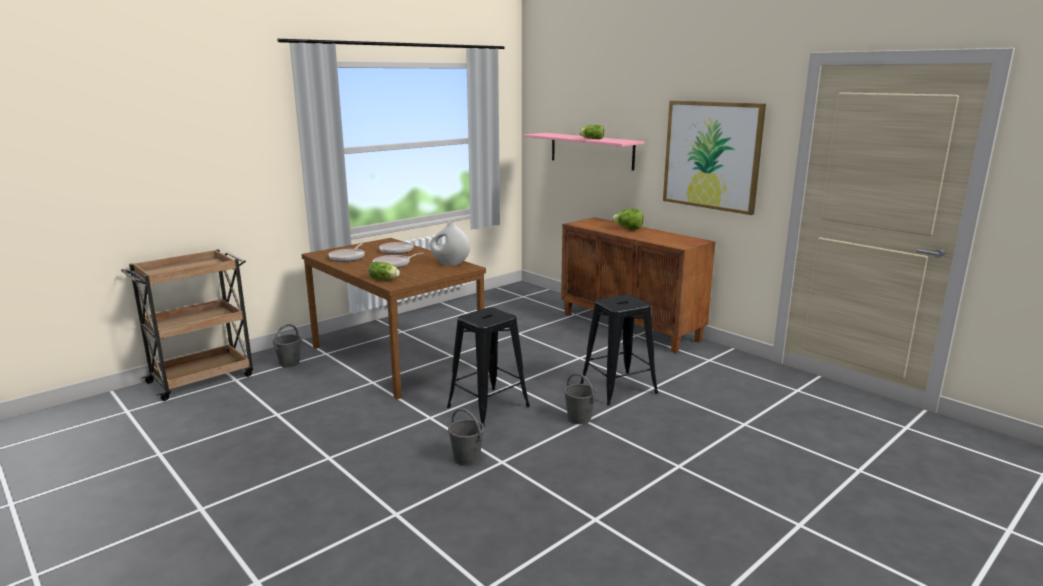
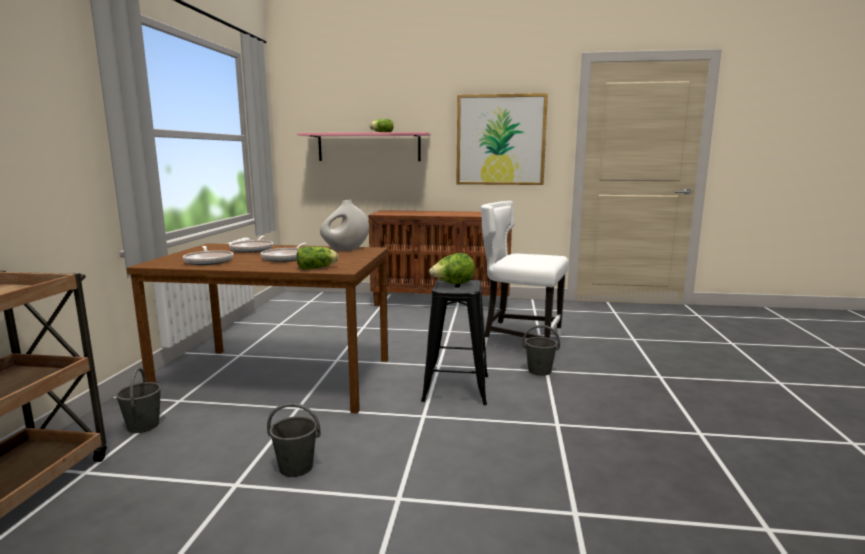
camera: 40 degrees left, 5 degrees down
(467, 458) = (527, 434): grey bucket -> grey bucket (296, 467)
(618, 389) = (520, 343): black stool -> white chair
(628, 229) = (431, 212): lettuce -> lettuce (453, 284)

